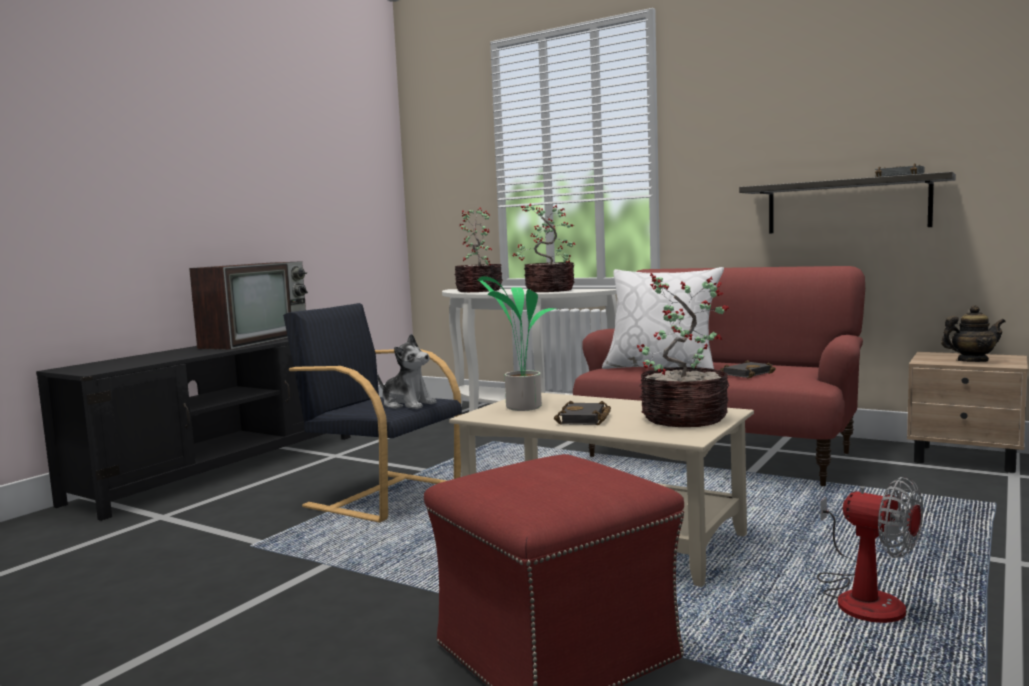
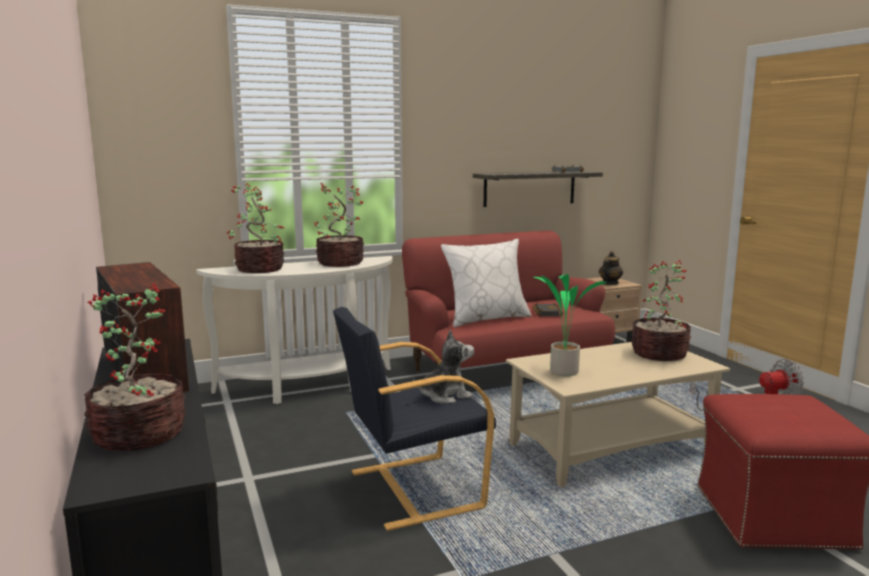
camera: 55 degrees left, 5 degrees up
(144, 358) = (139, 435): none -> potted plant
(585, 419) = (628, 369): black book -> none

